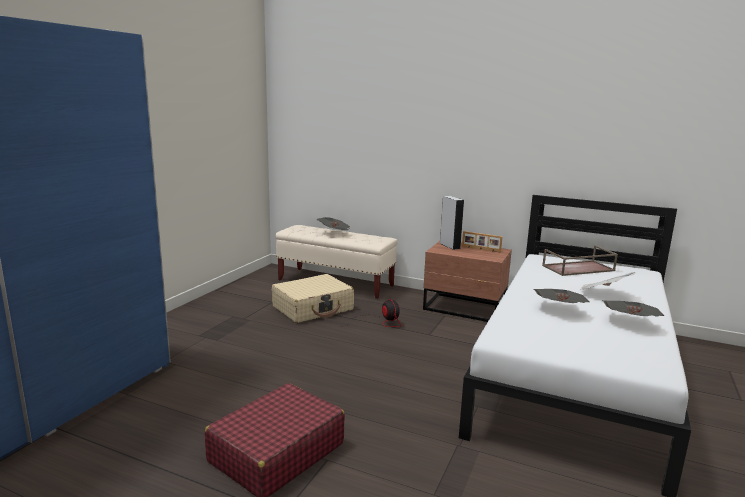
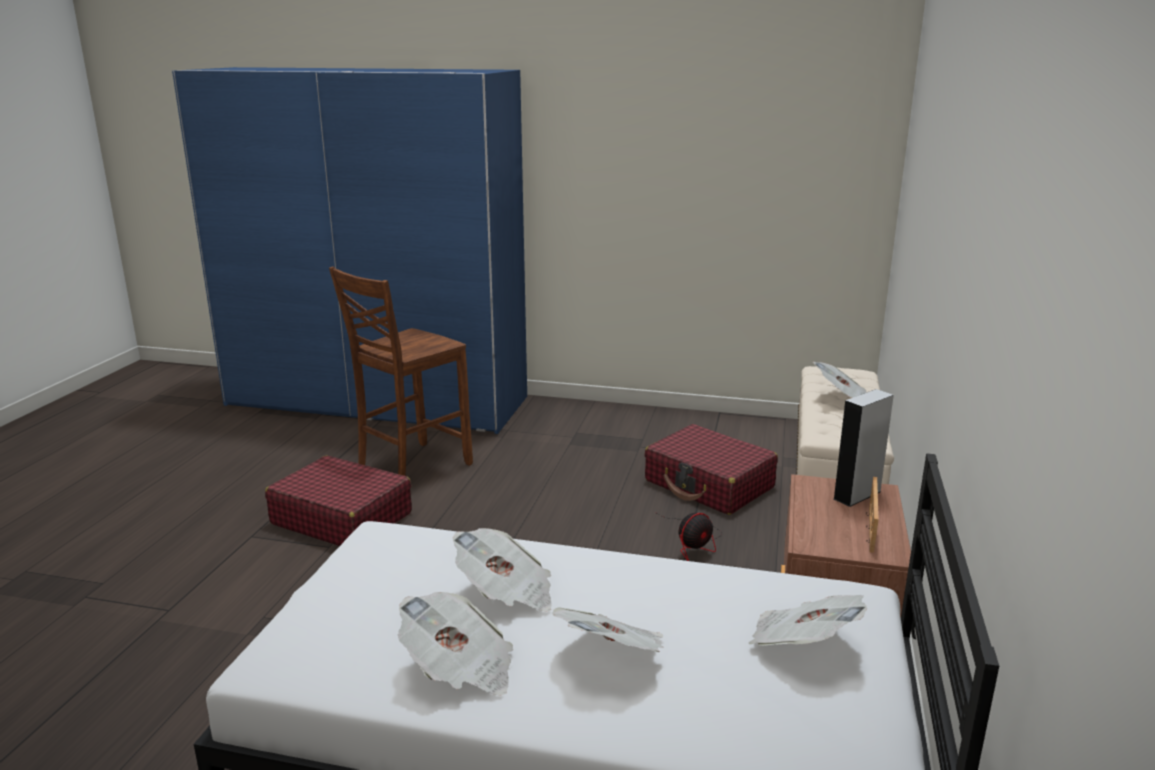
camera: 80 degrees right, 5 degrees up
(199, 411) = (411, 468): none -> brown chair
(313, 308) = (709, 484): beige suitcase -> red suitcase
(578, 268) = (801, 644): brown tray -> newspaper

